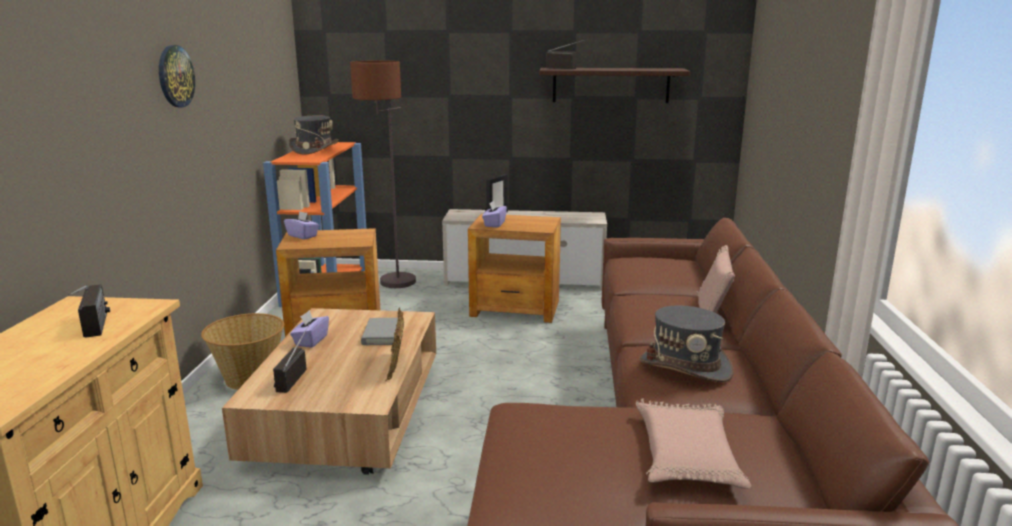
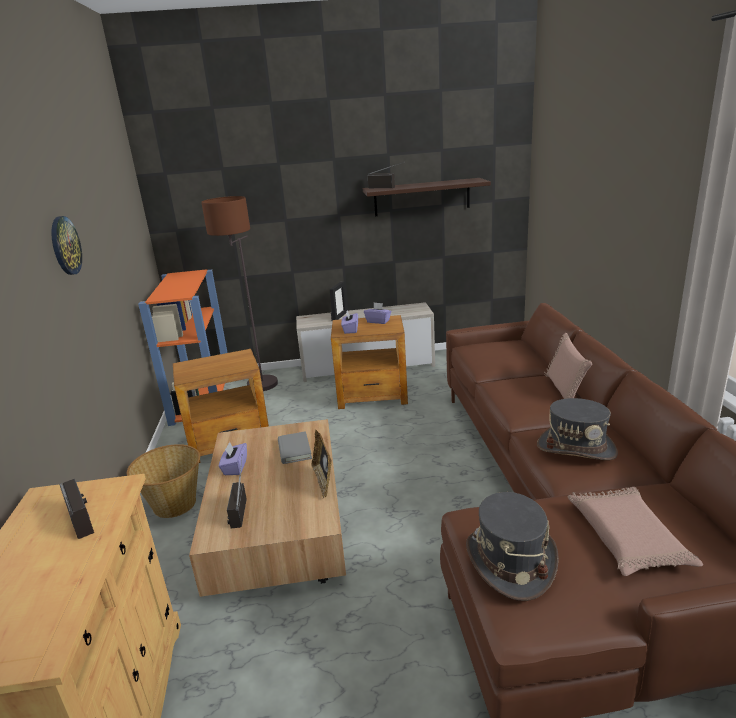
camera: 10 degrees left, 5 degrees up
(302, 236) = (190, 366): purple tissue box -> purple tissue box (378, 321)
(314, 149) = (176, 283): grey hat -> grey hat (510, 562)

